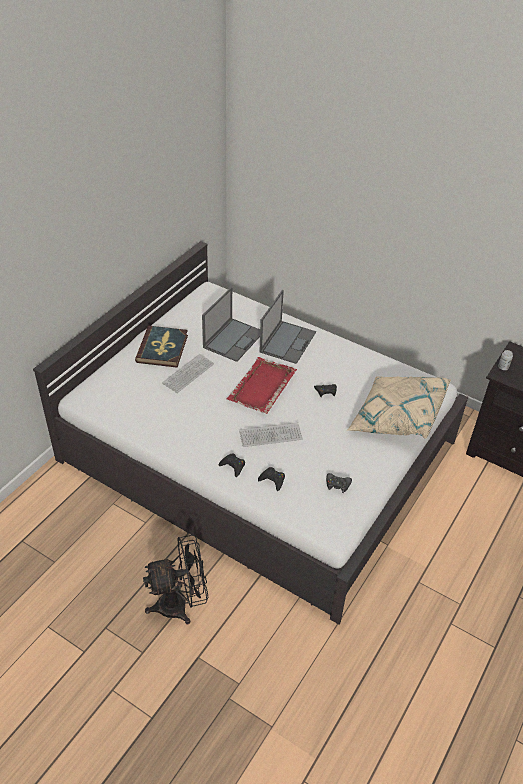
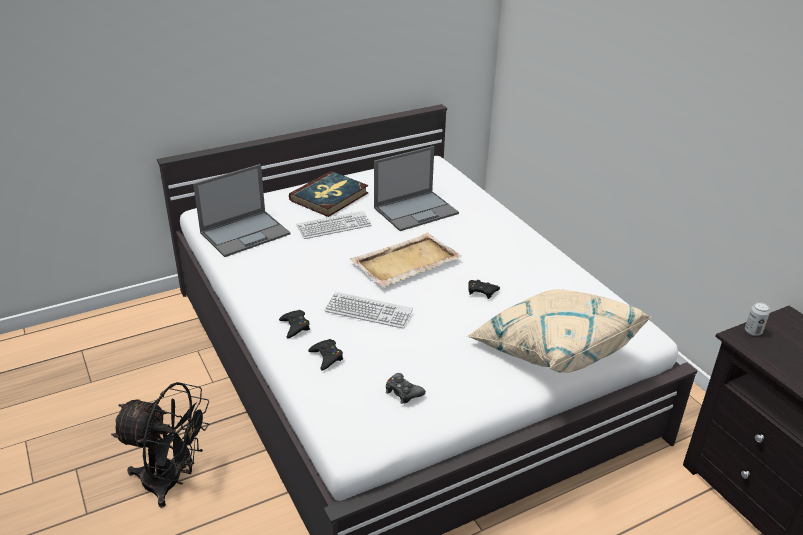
camera: 30 degrees right, 10 degrees down
(261, 387) = (405, 262): red tray -> beige tray
(288, 341) = (479, 230): laptop -> laptop (246, 233)

